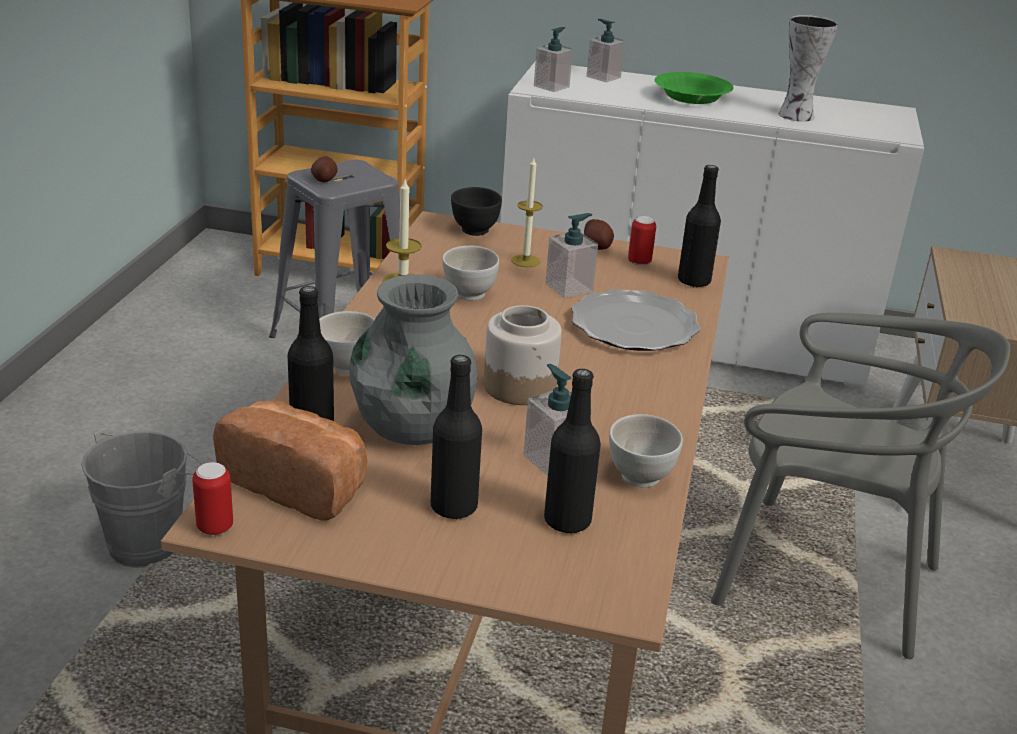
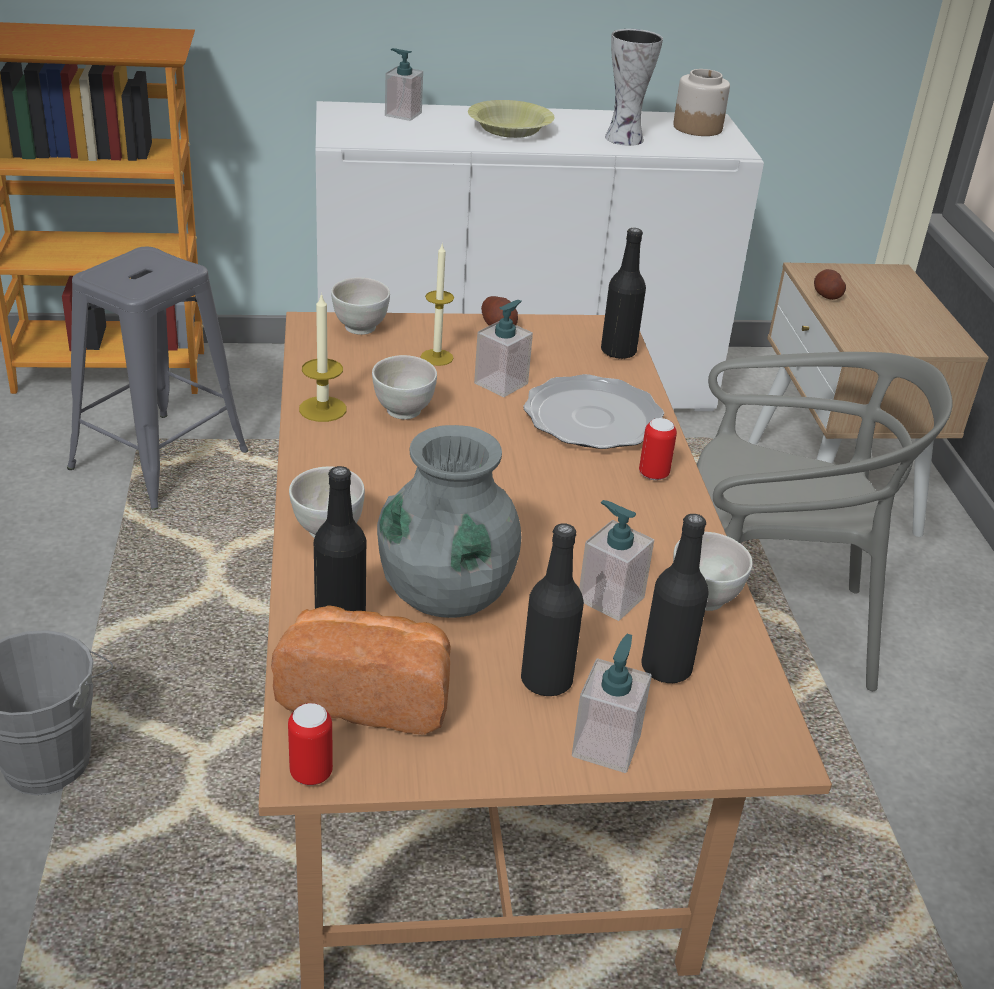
camera: 20 degrees left, 5 degrees up
(324, 179) = (121, 279): potato -> potato (826, 295)
(474, 231) = (360, 328): black bowl -> white bowl
(520, 386) = (524, 516): jar -> jar (697, 127)
(551, 86) = (356, 134): soap dispenser -> soap dispenser (606, 745)
(639, 262) = (552, 338): can -> can (653, 474)
(691, 98) = (509, 130): green bowl -> yellow bowl

